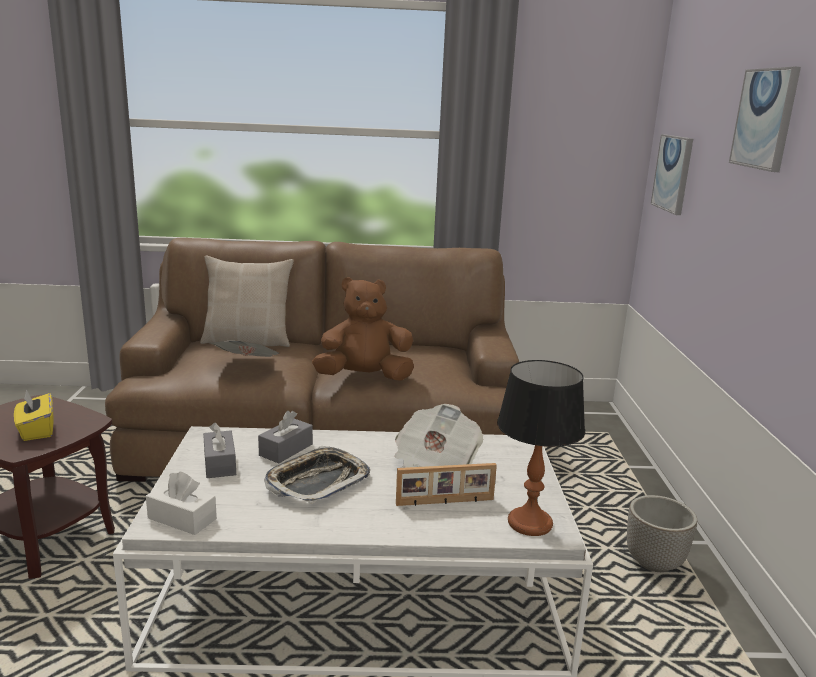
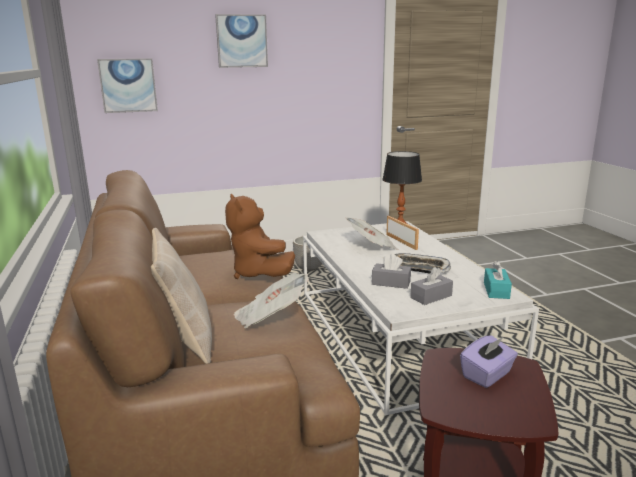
camera: 105 degrees left, 0 degrees up
(36, 430) = (487, 375): yellow tissue box -> purple tissue box
(182, 518) = (496, 290): white tissue box -> turquoise tissue box

